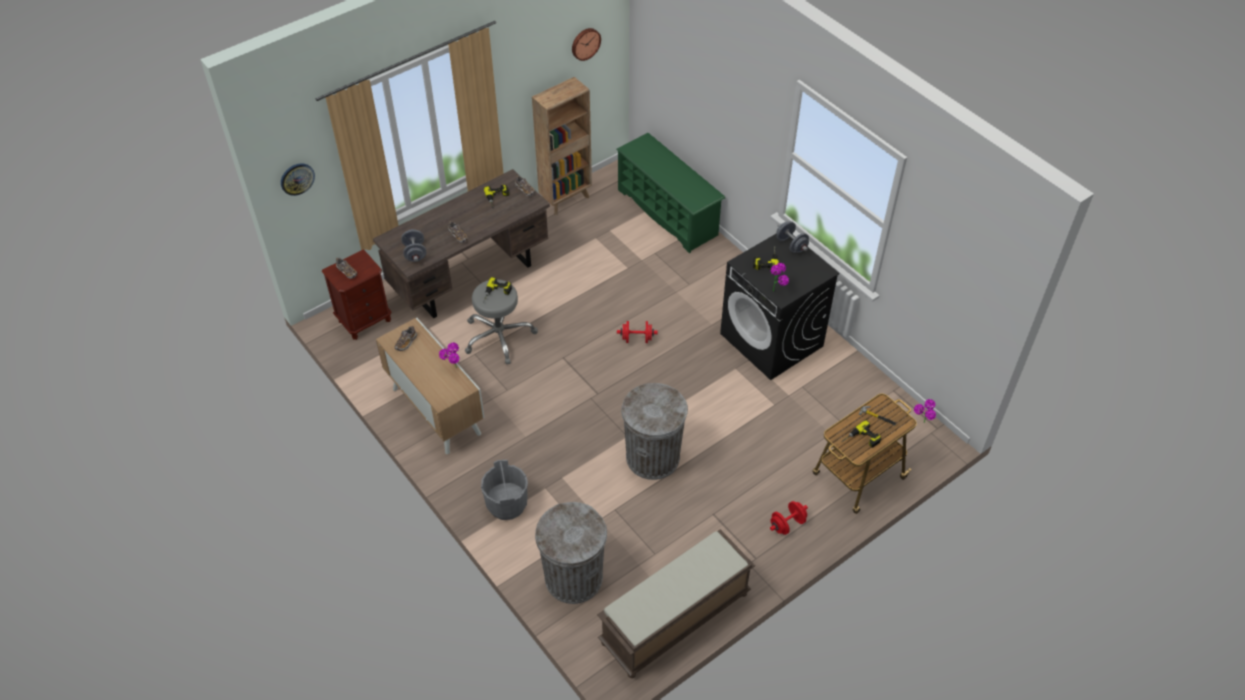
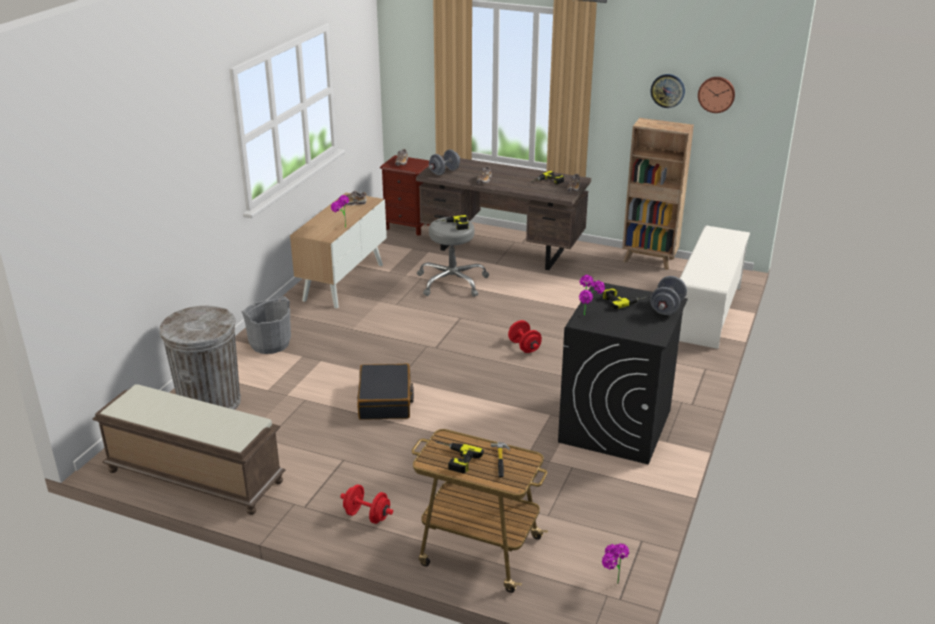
camera: 60 degrees right, 20 degrees down
(297, 178) = (404, 60): wall clock -> wall clock (667, 90)
(652, 457) = (385, 401): grey trash can -> black suitcase
(668, 213) = (707, 313): green shoe rack -> white shoe rack

